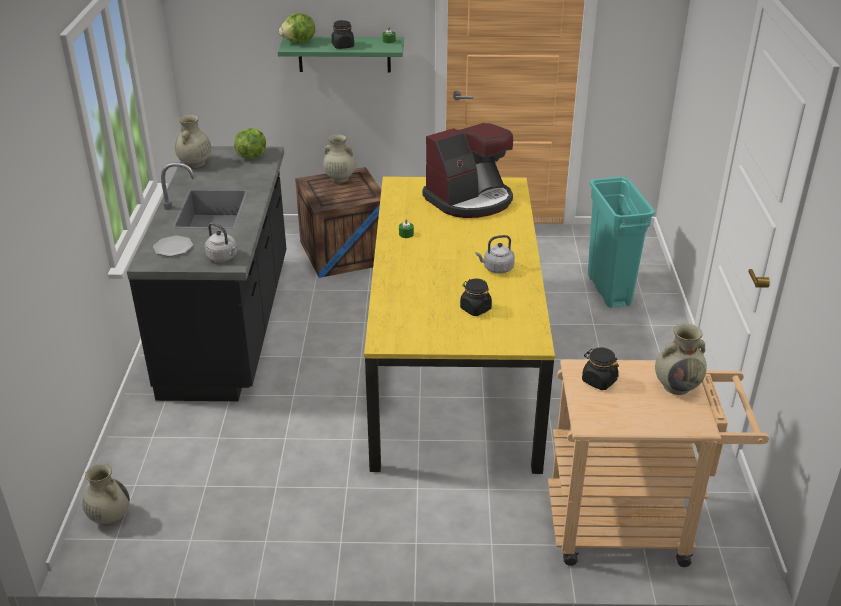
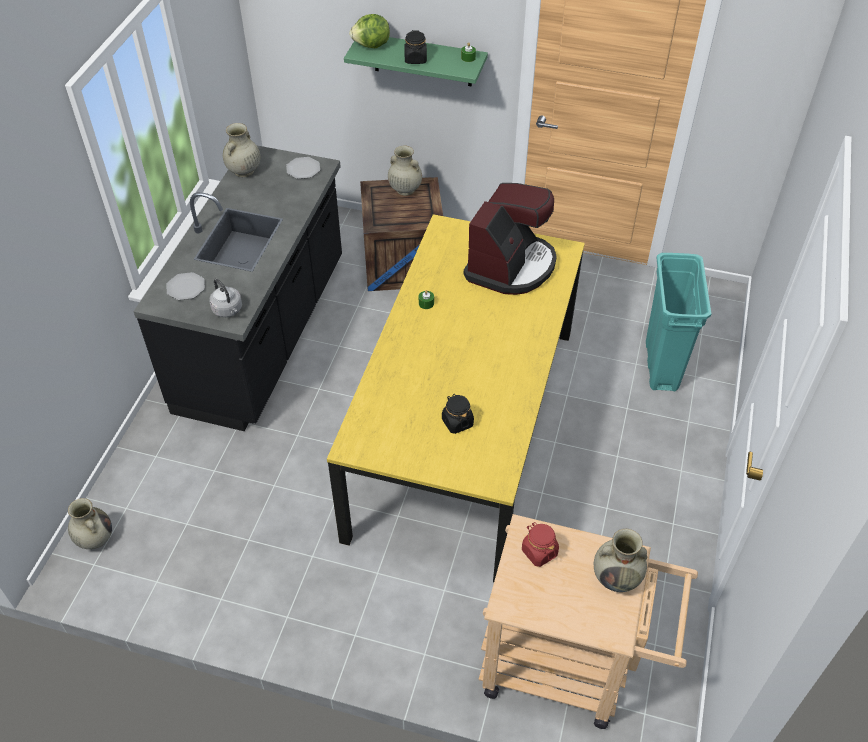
camera: 15 degrees right, 15 degrees up
(251, 156) = (303, 169): lettuce -> plate
(470, 200) = (511, 266): coffee machine -> coffee machine turned 45 degrees counterclockwise
(496, 268) = (500, 371): grey kettle -> none
(599, 380) = (539, 552): black jar -> red jar

